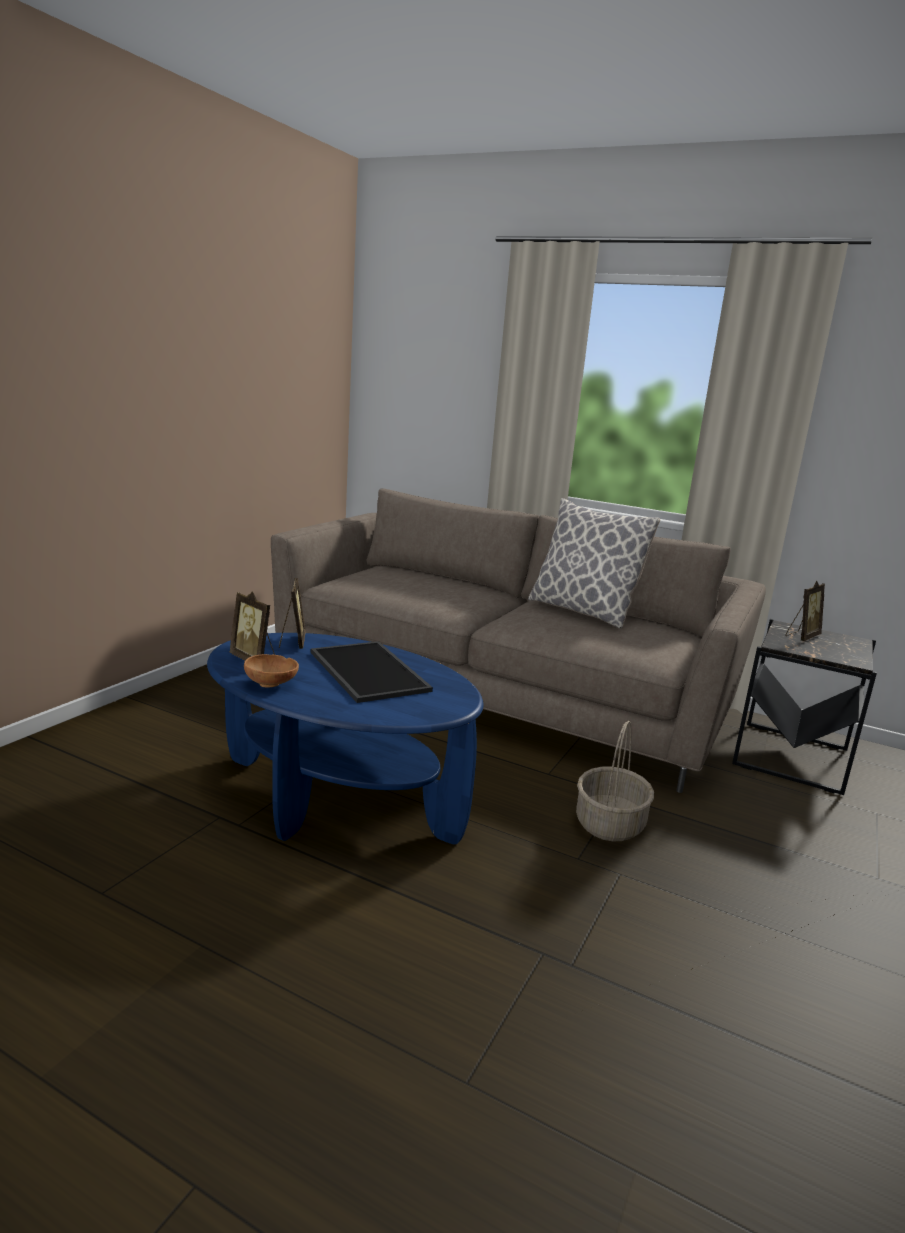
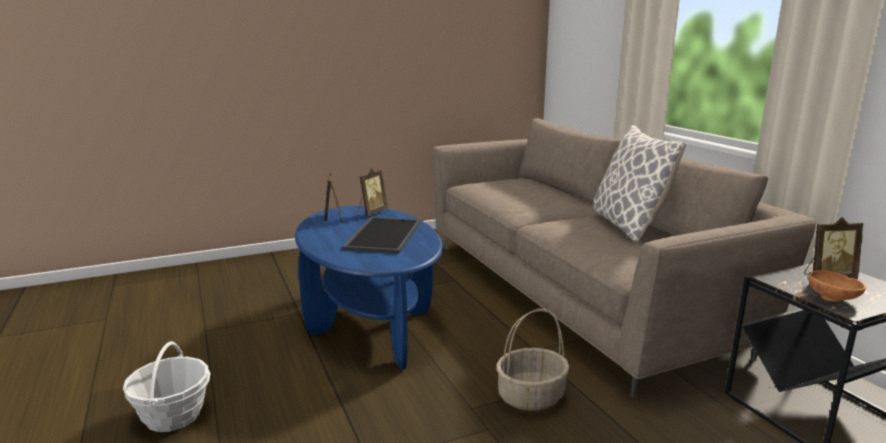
camera: 40 degrees right, 0 degrees up
(249, 1035) = (173, 415): none -> basket
(272, 684) = (317, 231): brown bowl -> brown bowl (833, 299)

